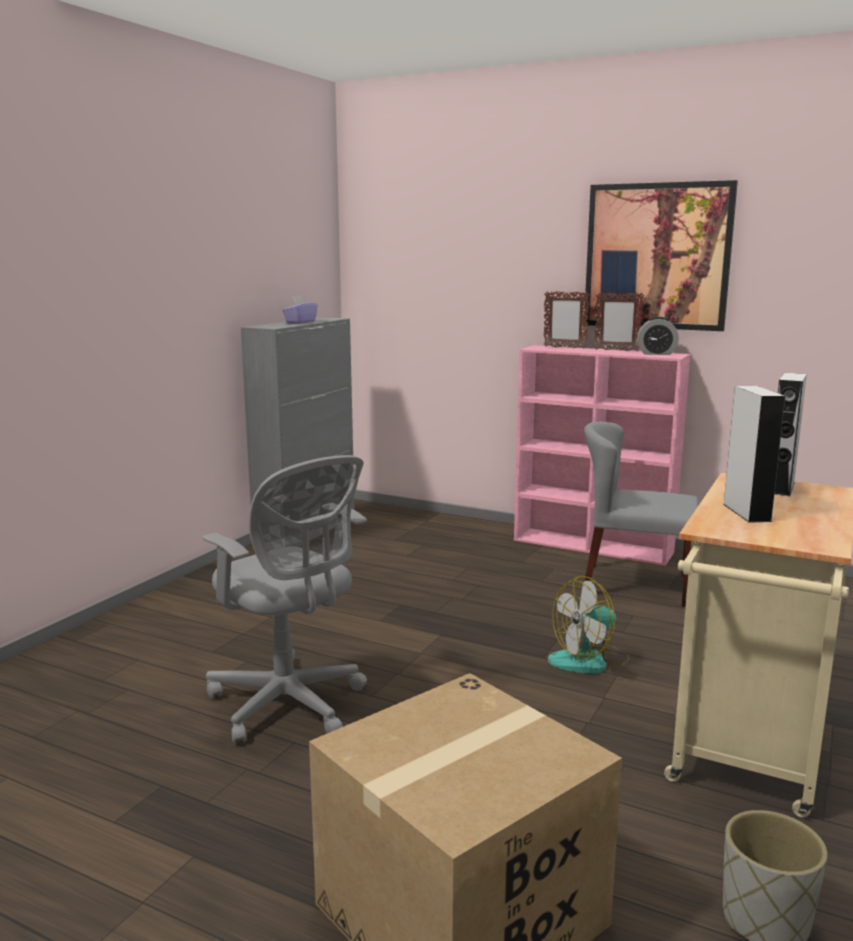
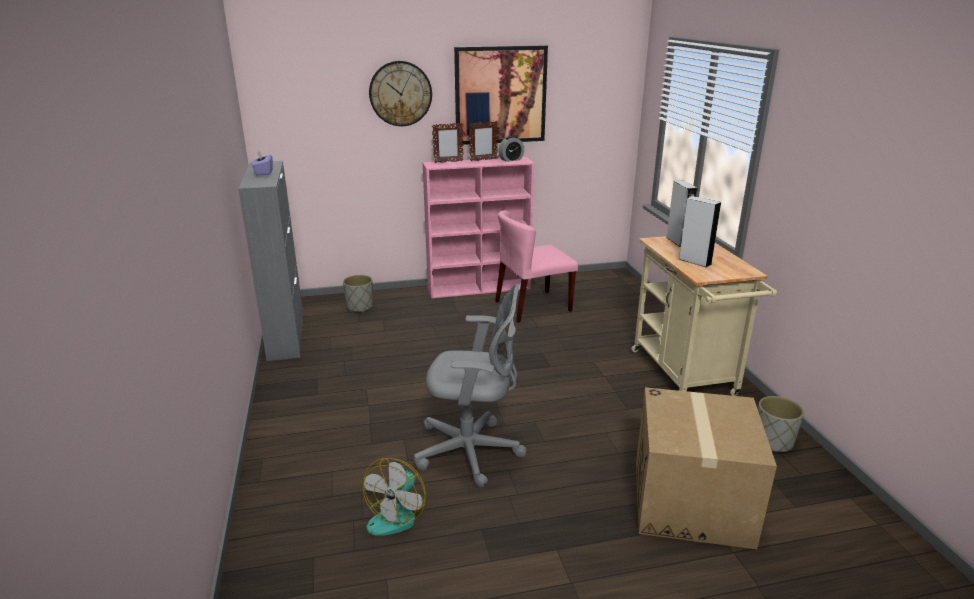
camera: 40 degrees left, 10 degrees up
(419, 527) = (360, 307): none -> grey planter
(516, 249) = (400, 93): none -> wall clock
(589, 660) = (572, 359): fan -> fan (398, 514)
(634, 585) = (532, 306): grey chair -> pink chair

